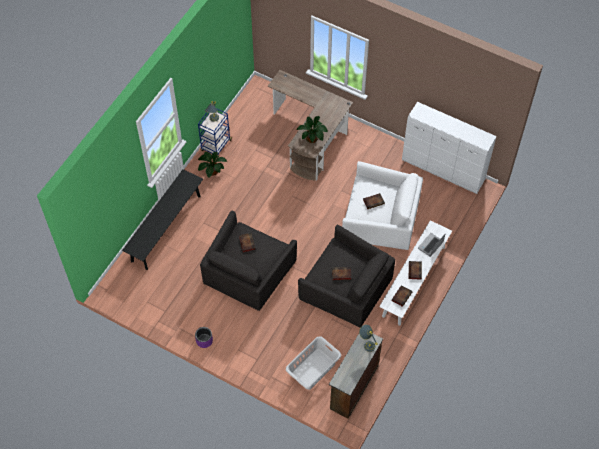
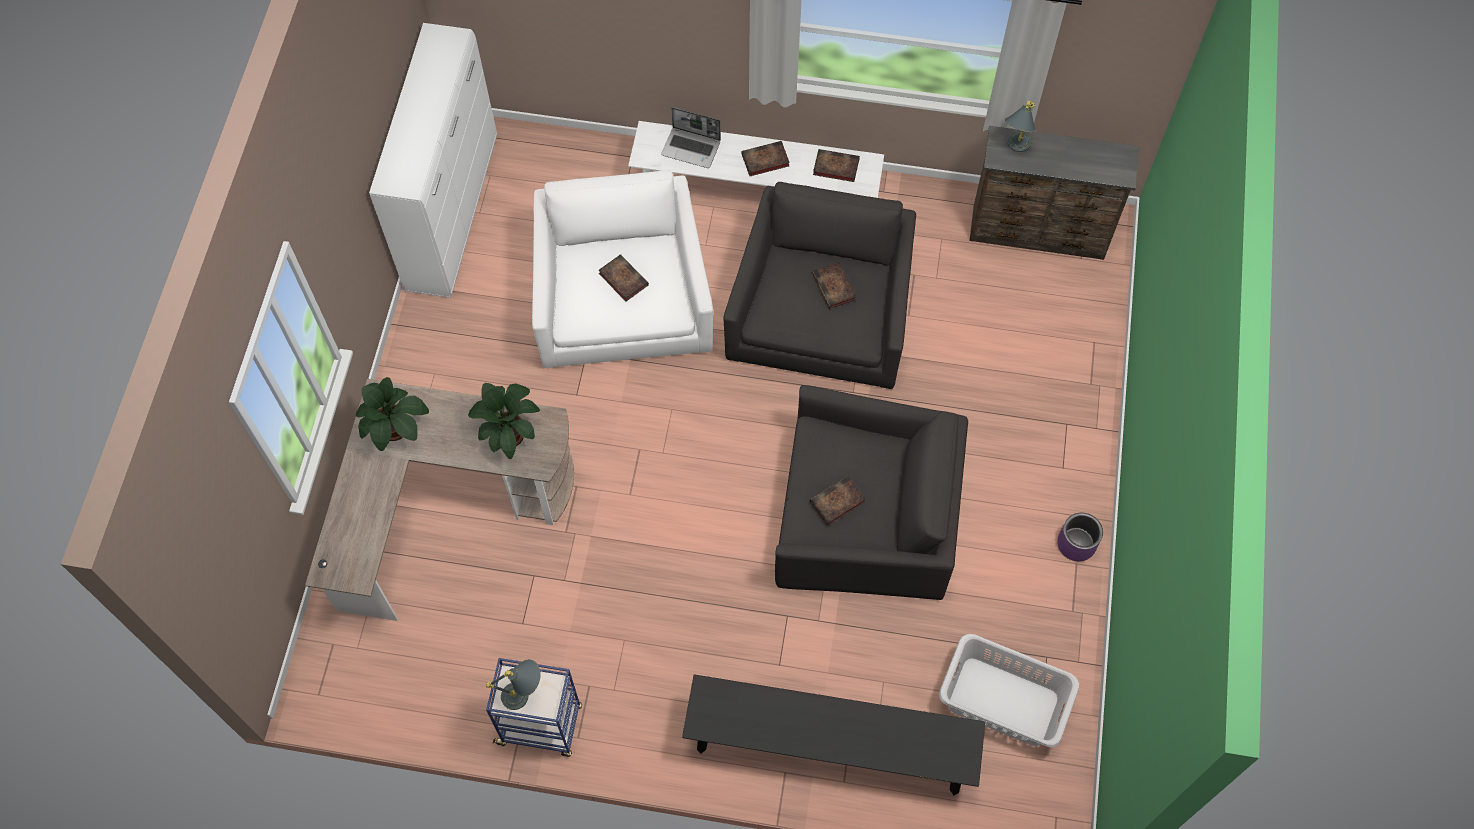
camera: 110 degrees left, 5 degrees up
(212, 171) = (622, 705): potted plant -> potted plant (395, 429)
(313, 369) = (1035, 313): grey laundry basket -> grey laundry basket (1002, 701)

